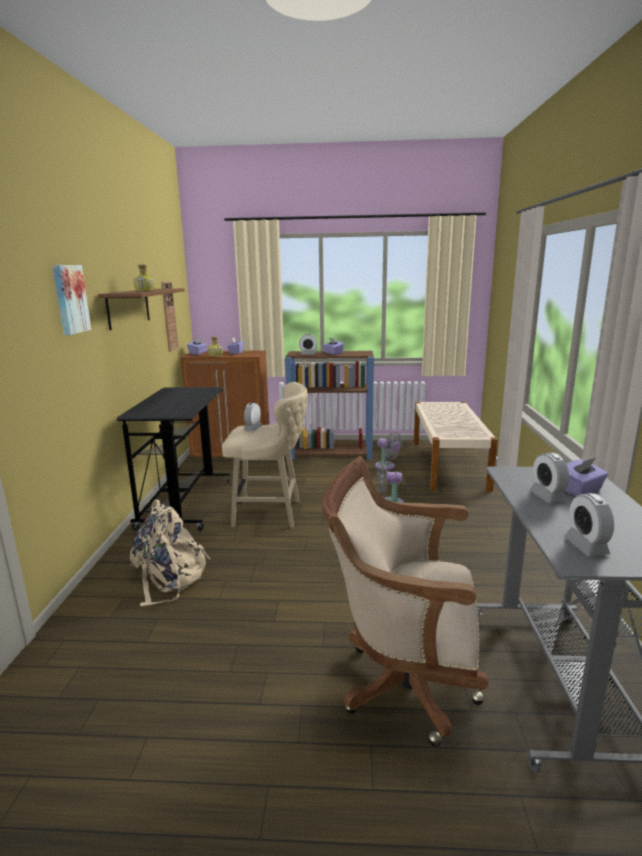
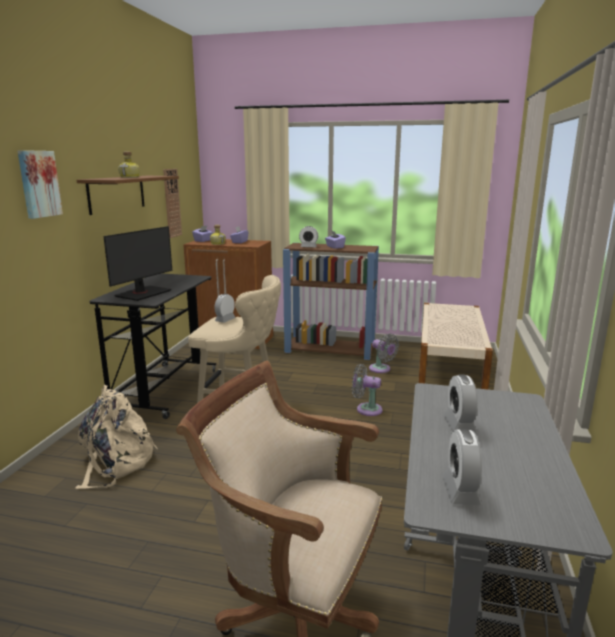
camera: 10 degrees right, 0 degrees up
(167, 407) = (143, 293): none -> monitor
(580, 490) = (505, 421): purple tissue box -> none

